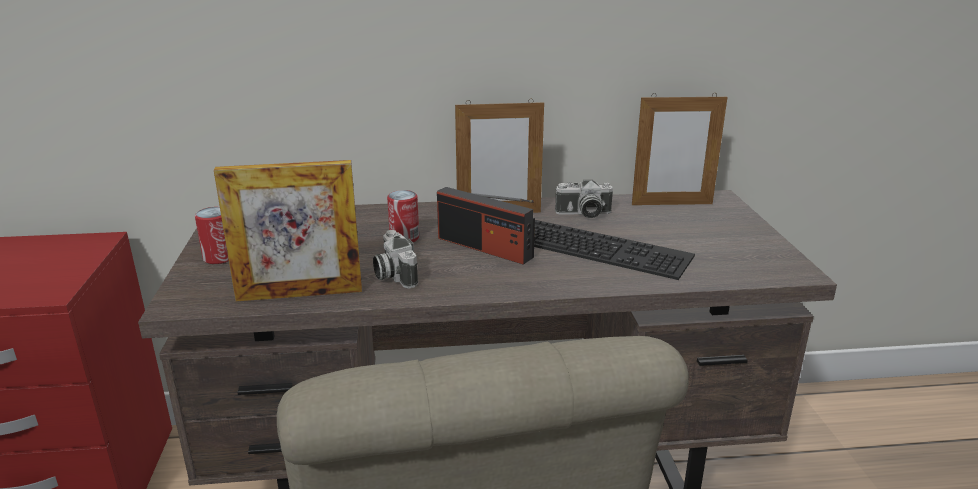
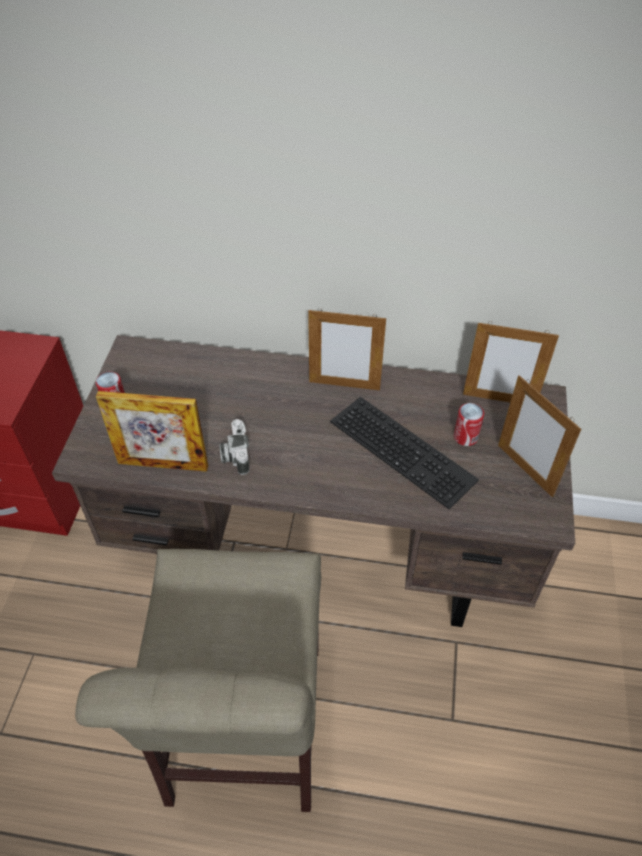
camera: 15 degrees right, 25 degrees up
(404, 238) = (257, 407): can -> can (465, 437)
(485, 247) = (315, 433): radio -> none
(583, 214) = (414, 400): camera -> none
(738, 243) = (525, 470): none -> picture frame

